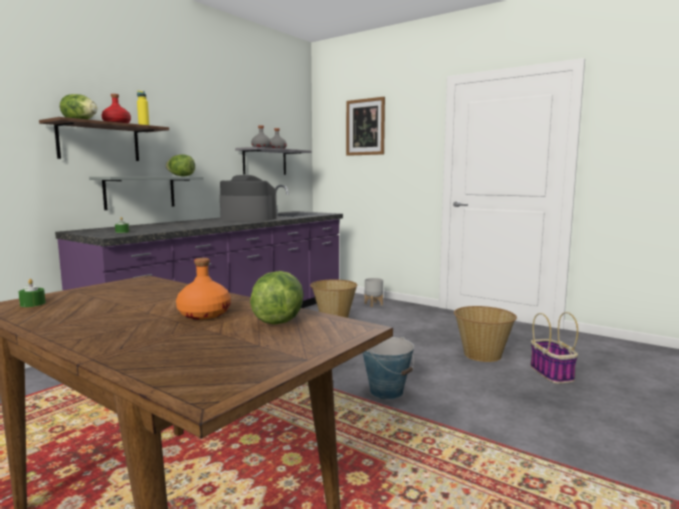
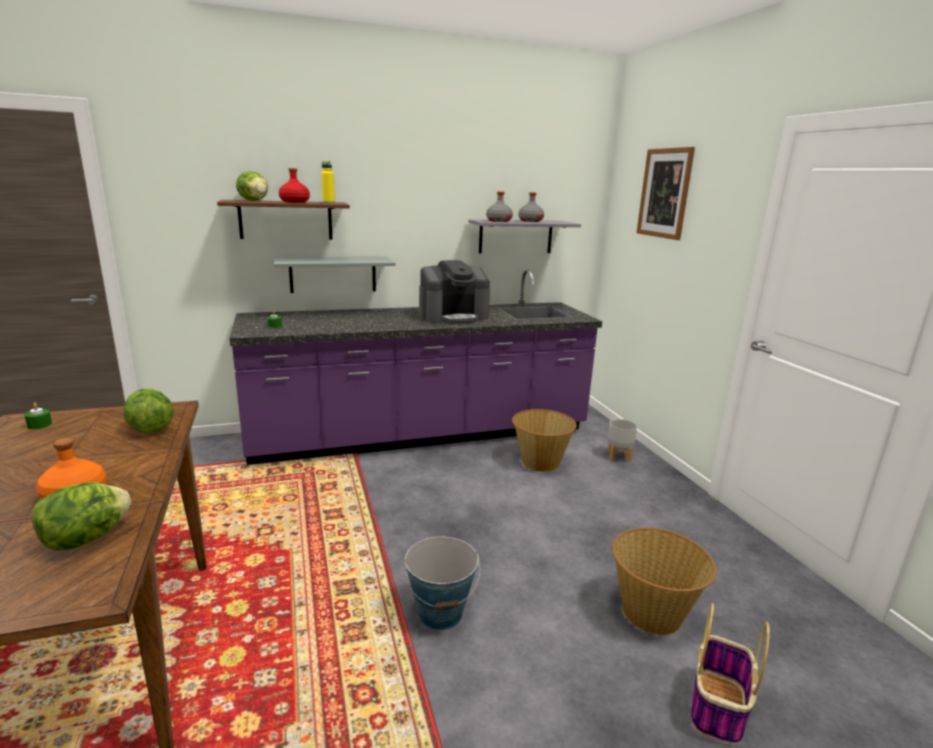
camera: 35 degrees right, 10 degrees up
(181, 176) = (377, 259): lettuce -> lettuce (150, 428)
(248, 219) = (453, 316): coffee machine -> coffee machine turned 105 degrees clockwise

